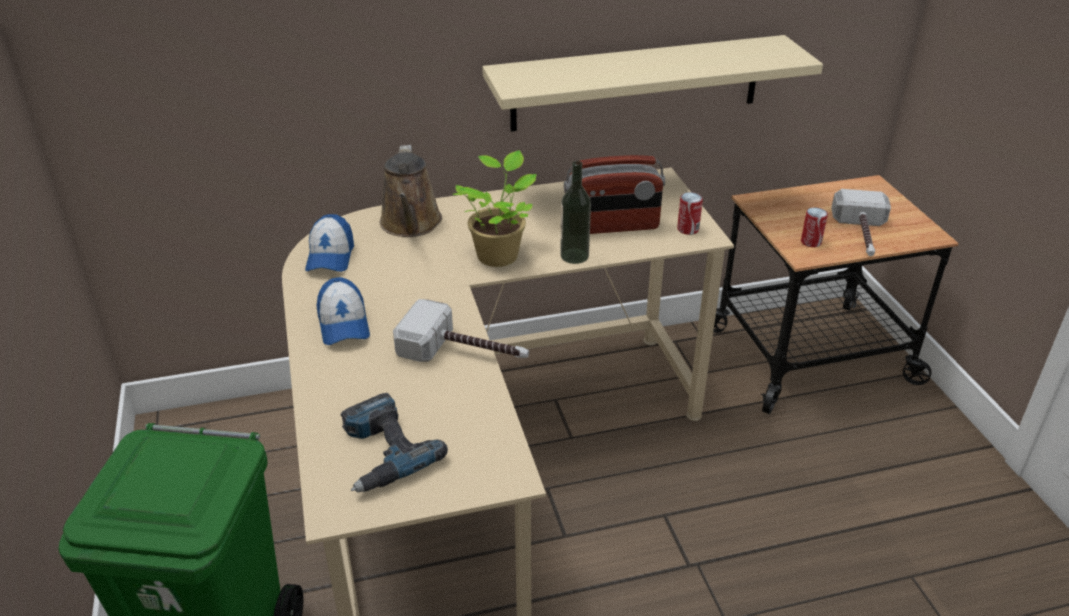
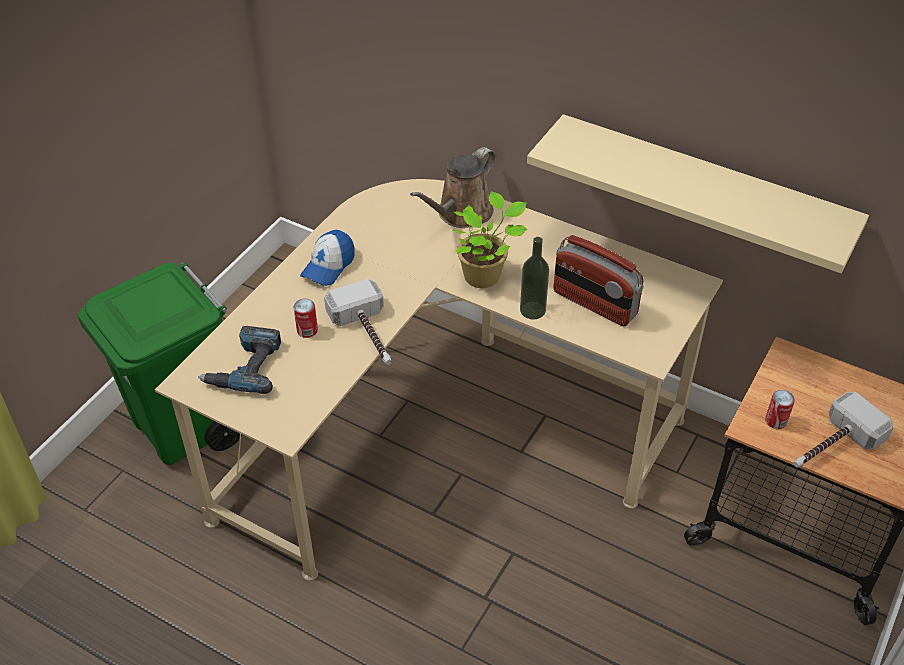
camera: 45 degrees right, 10 degrees up
(330, 256) = (382, 209): cap -> none
(688, 229) = (648, 343): can -> can (307, 330)

